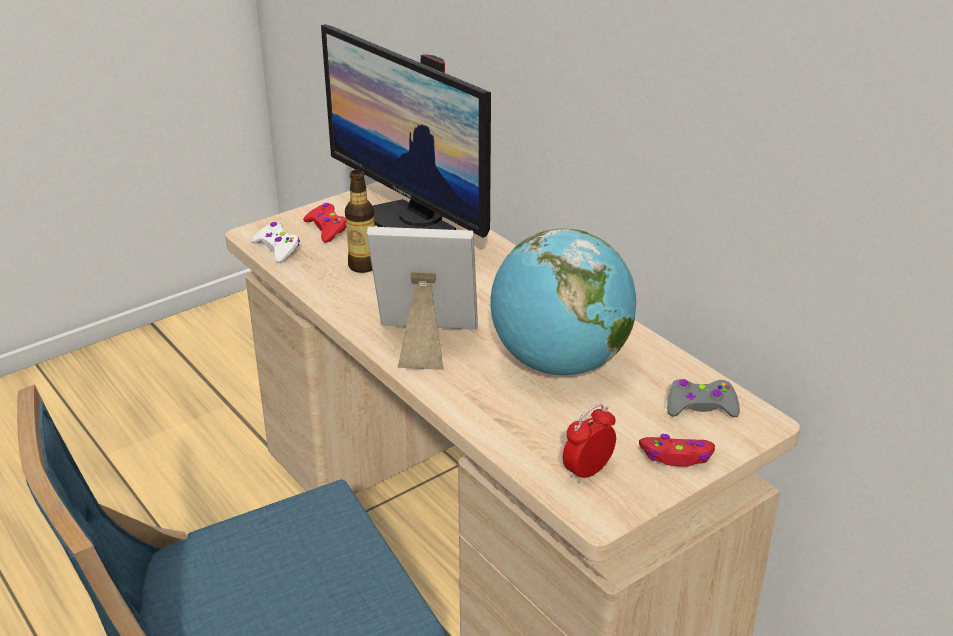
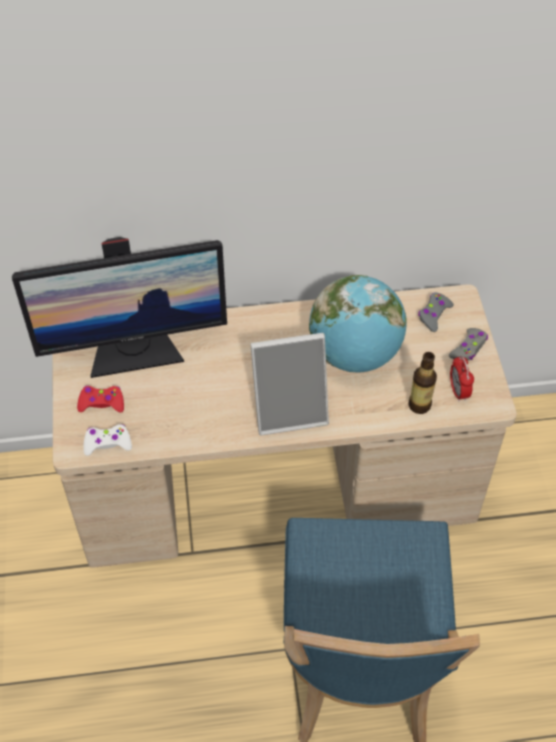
camera: 60 degrees left, 20 degrees up
(363, 266) = (171, 403): bottle -> bottle (419, 405)
(424, 343) = (290, 409): picture frame -> picture frame turned 135 degrees counterclockwise
(677, 457) = (468, 348): red game controller -> grey game controller

